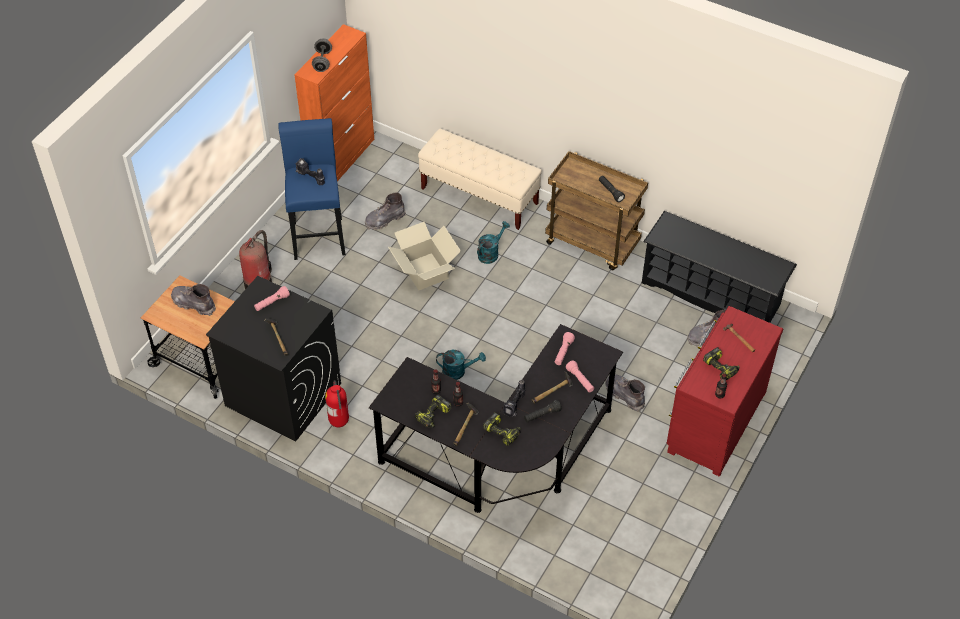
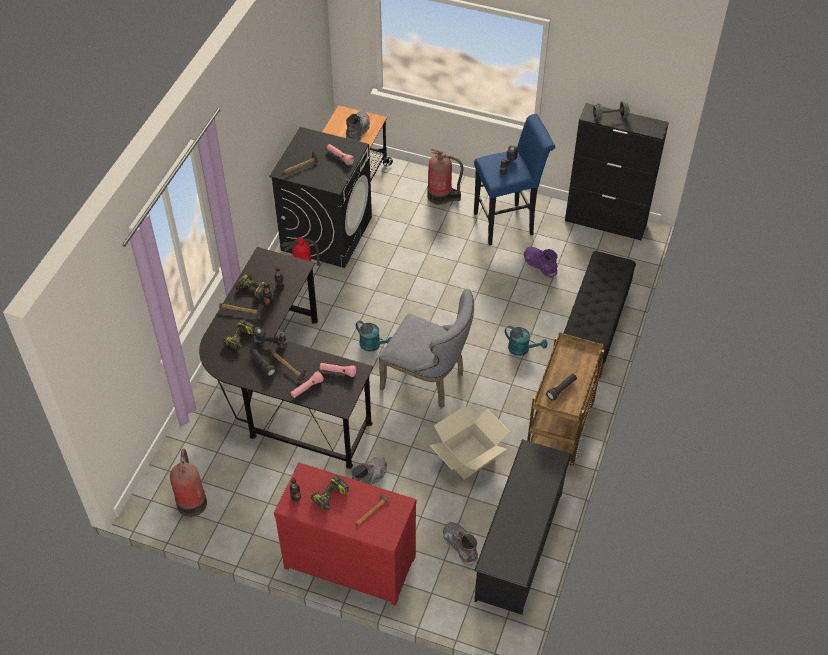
camera: 80 degrees right, 0 degrees up
(342, 159) = (606, 222): orange cabinet -> black cabinet
(384, 220) = (540, 265): grey boot -> purple boot
(425, 271) = (485, 304): cardboard box -> cardboard box (469, 457)
(458, 371) = (373, 345): turquoise watering can -> turquoise watering can turned 45 degrees counterclockwise
(479, 196) = (594, 330): beige bench -> black bench
(514, 332) = (428, 380): none -> grey chair
(632, 552) = (192, 501): none -> fire extinguisher

